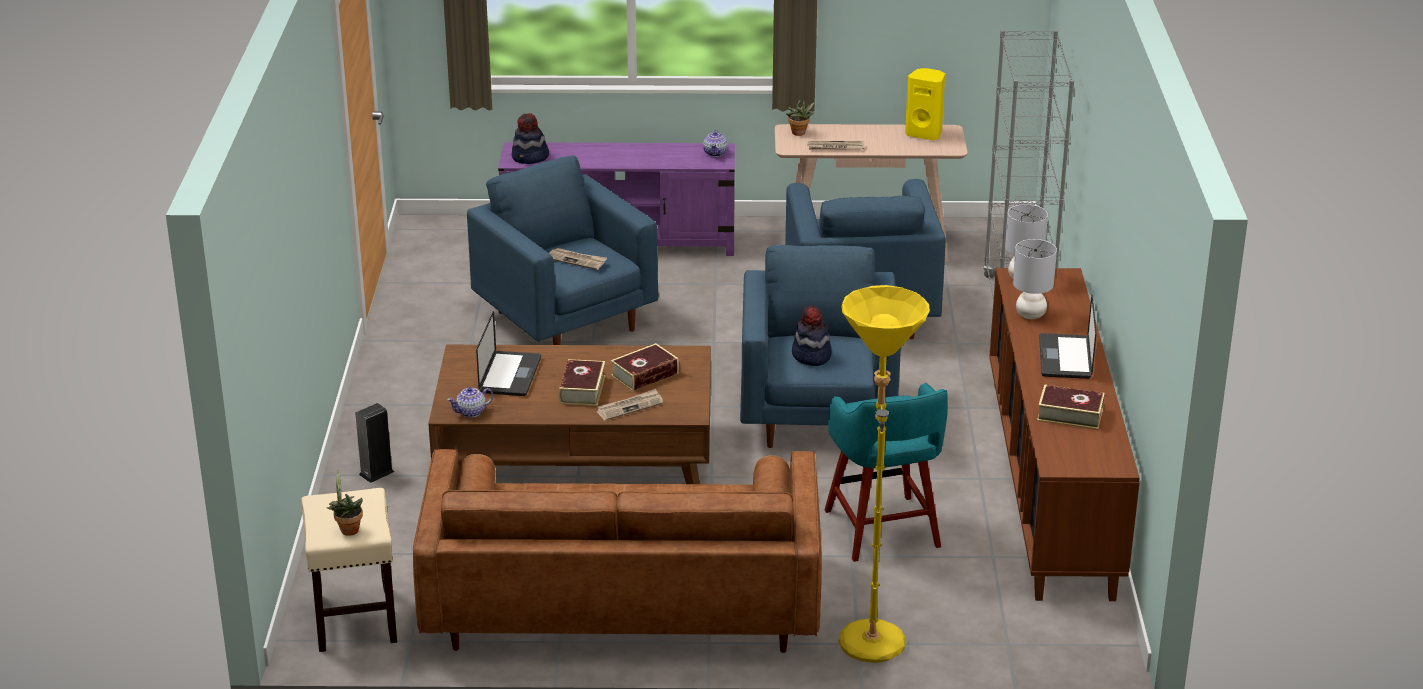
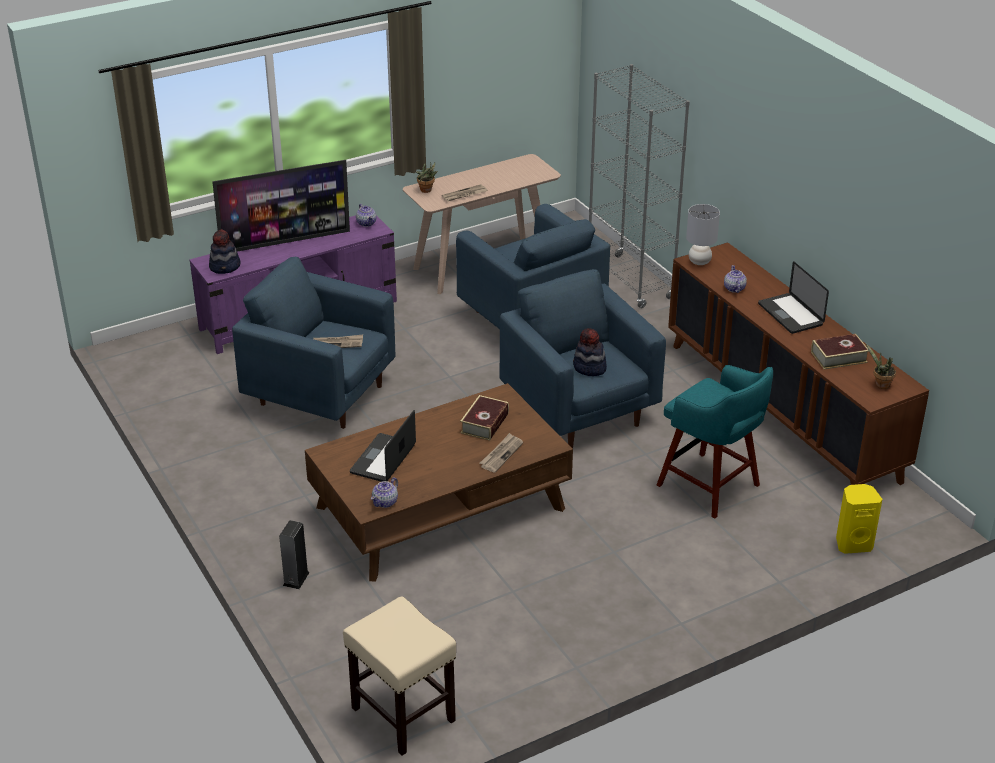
camera: 30 degrees left, 5 degrees up
(347, 529) = (413, 644): potted plant -> potted plant (880, 384)
(510, 375) = (383, 459): laptop -> laptop turned 135 degrees counterclockwise
(582, 390) = (451, 452): book -> none
(614, 150) = (285, 241): none -> television
(622, 603) = (590, 616): brown sofa -> none
(871, 633) = (780, 570): yellow floor lamp -> none
(925, 134) = (516, 167): yellow speaker -> yellow speaker (853, 544)
(1030, 315) = (734, 289): grey table lamp -> teapot

